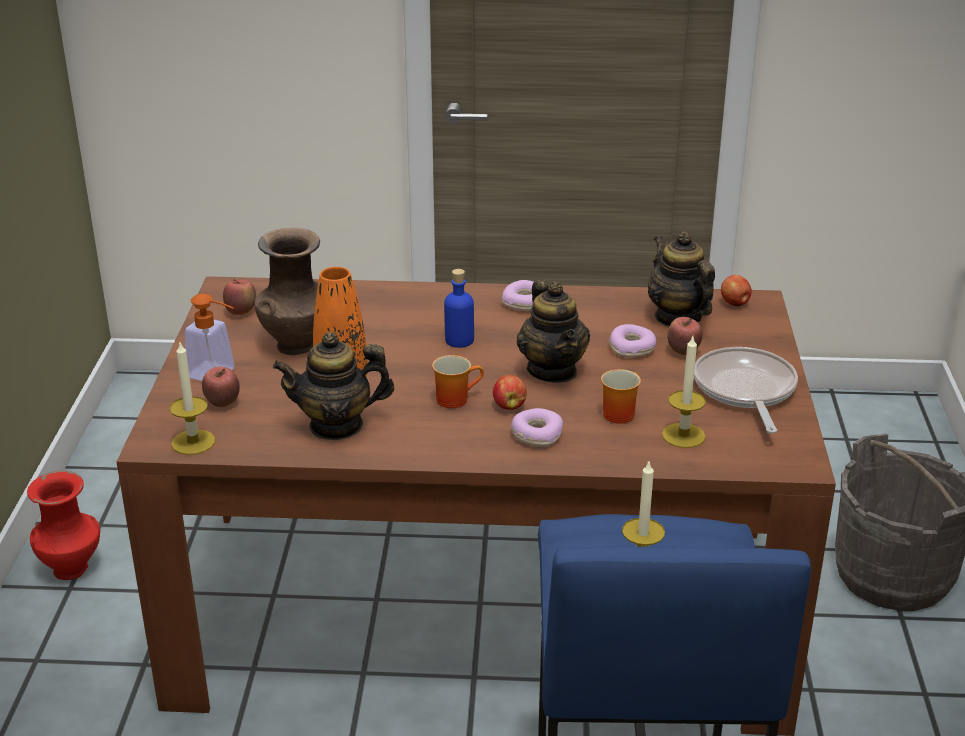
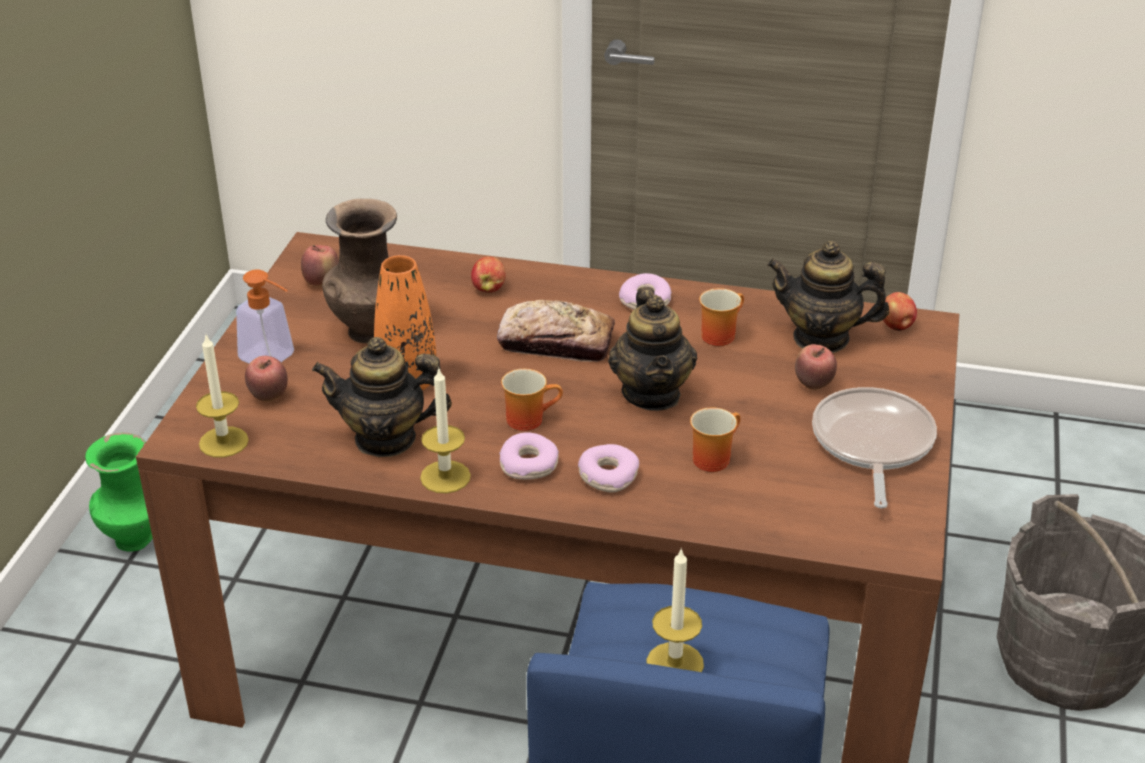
camera: 10 degrees right, 5 degrees up
(72, 569) = (136, 539): red vase -> green vase
(459, 340) = (556, 343): blue bottle -> bread
(509, 406) = (587, 434): apple -> apple (489, 288)
(592, 322) = (718, 334): none -> mug
(632, 348) = (754, 374): donut -> donut (529, 465)
(677, 317) = (821, 338): teapot -> teapot turned 60 degrees counterclockwise
(683, 435) = (779, 496): candle -> candle (445, 477)

